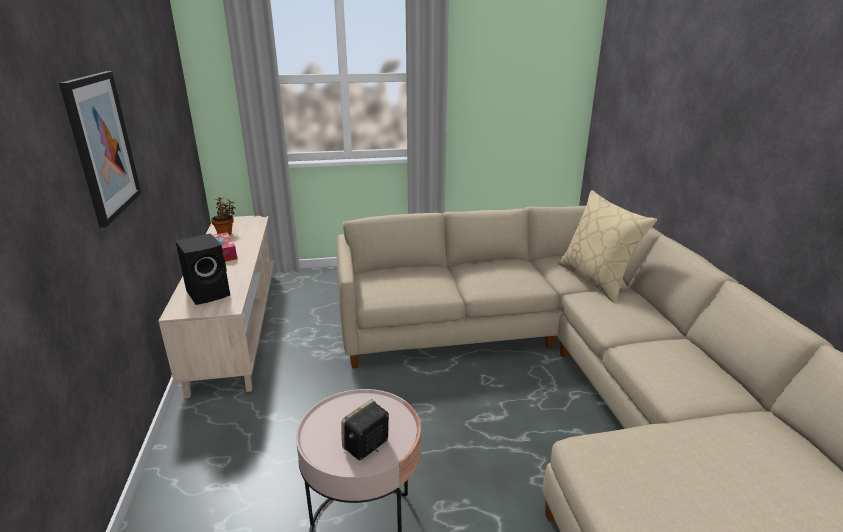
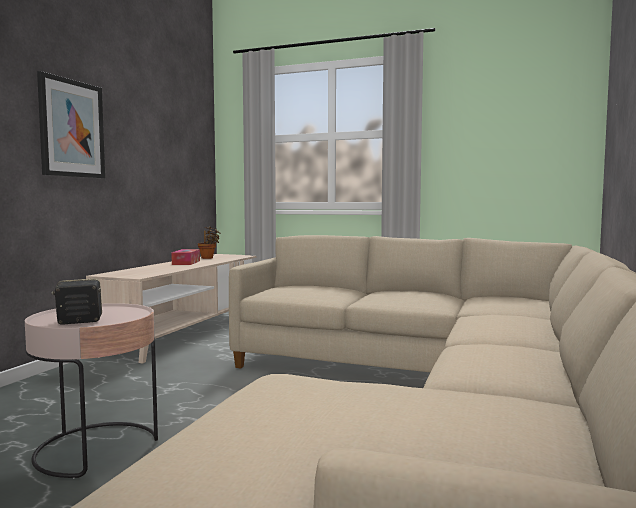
camera: 30 degrees right, 20 degrees down
(210, 293) = (140, 272): black speaker -> none
(596, 280) = (513, 309): beige pillow -> none

